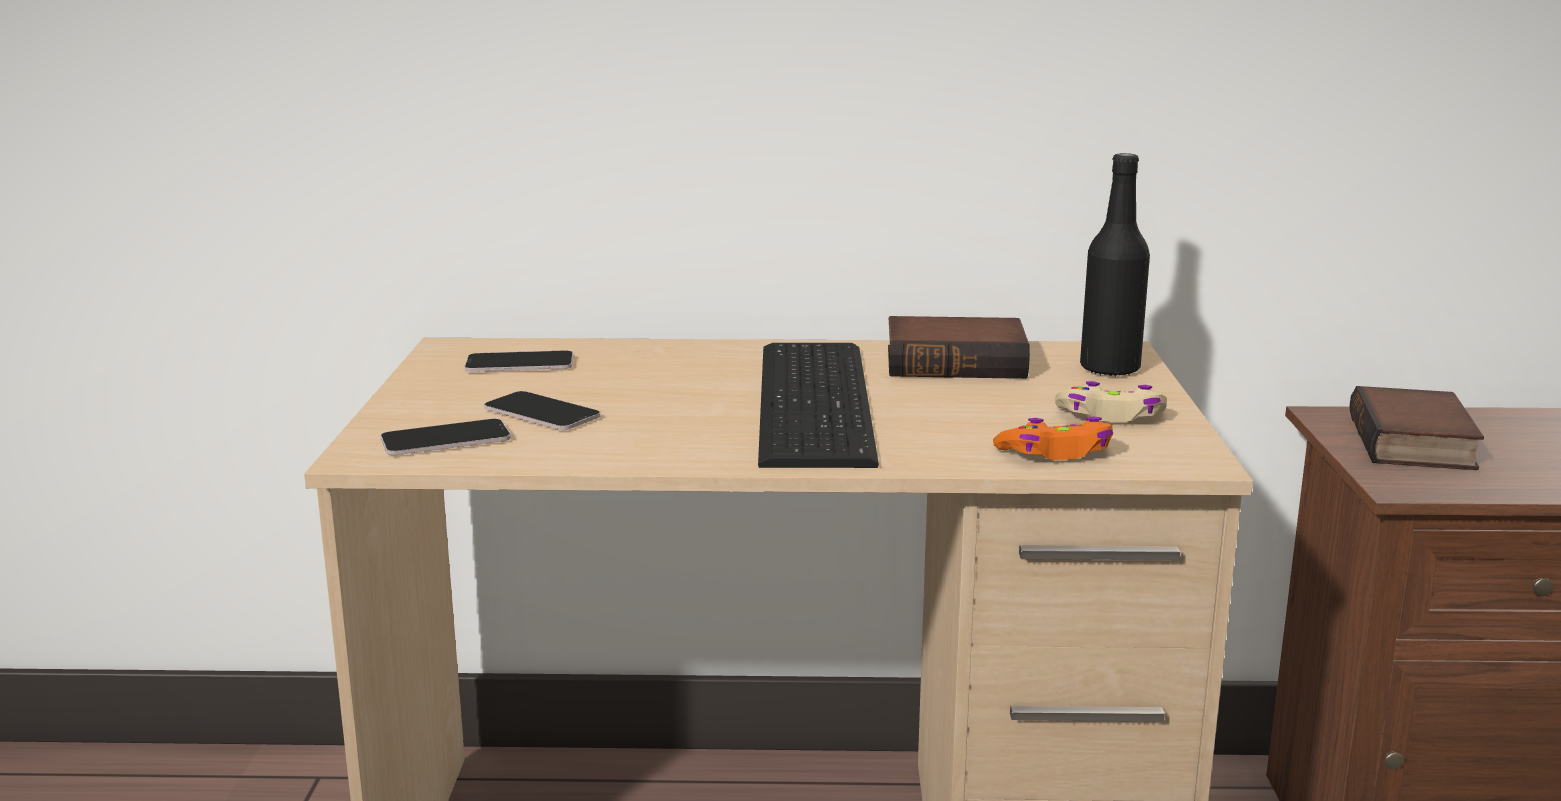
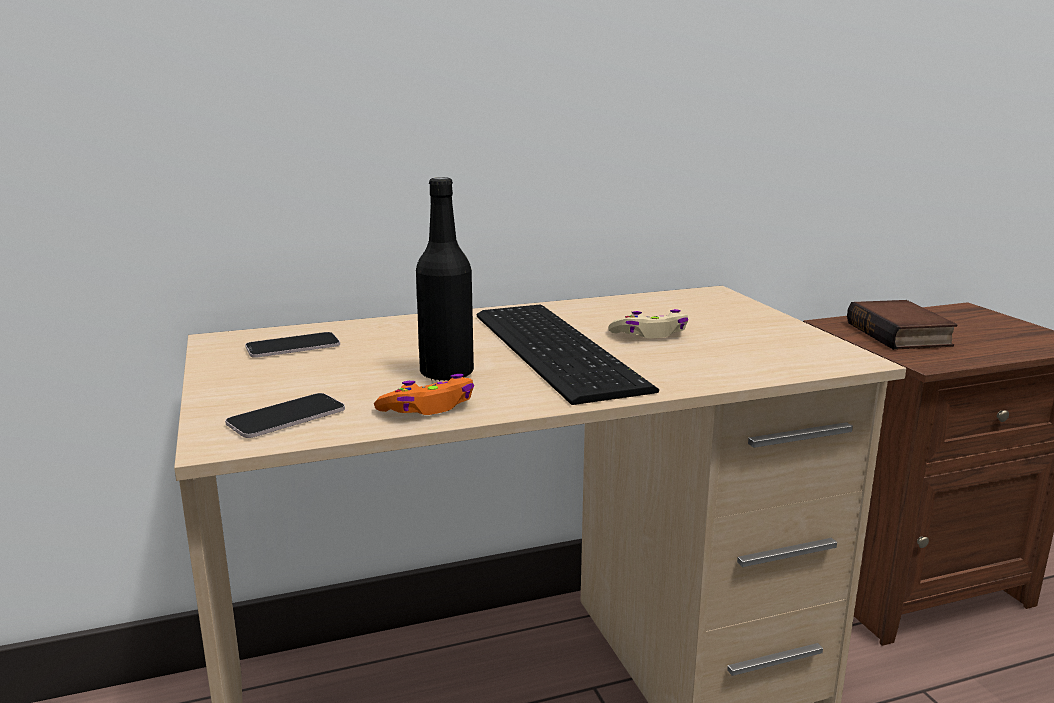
camera: 20 degrees left, 0 degrees up
(541, 413) = (350, 384): phone -> none
(957, 361) = (620, 310): book -> none
(1056, 453) = (764, 365): orange game controller -> orange game controller (429, 408)
(1109, 369) = (723, 305): black bottle -> black bottle (446, 373)
(1111, 416) = (765, 335): beige game controller -> beige game controller (651, 335)

